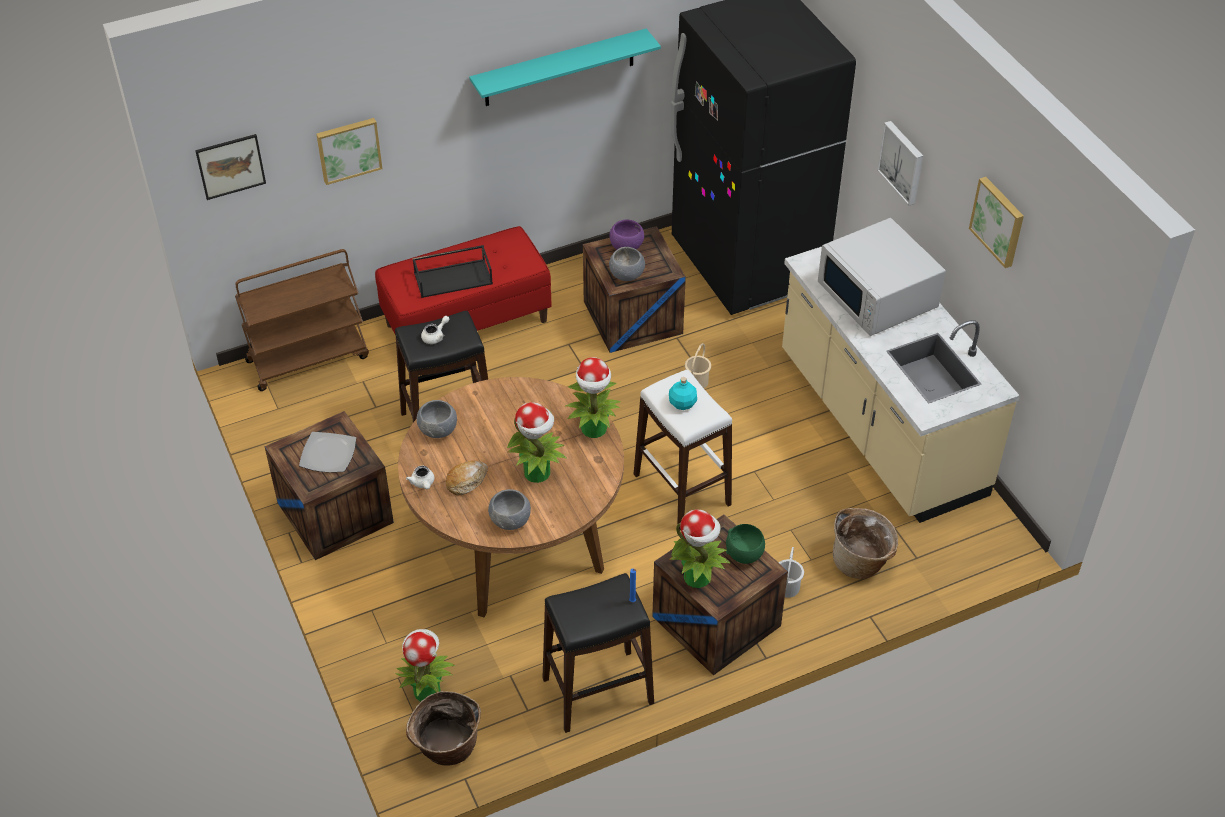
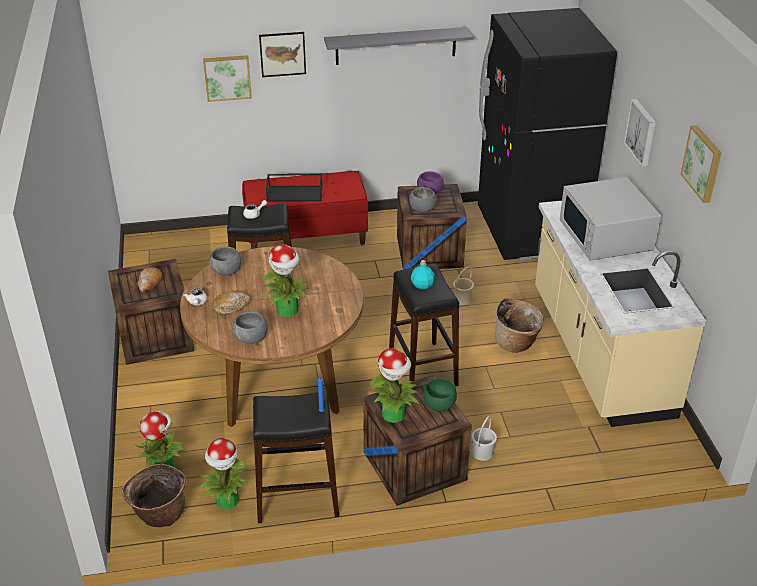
camera: 15 degrees right, 10 degrees down
(230, 166) = (136, 71): picture -> picture (282, 54)
(308, 358) = (185, 240): brown cart -> none
(328, 455) = (150, 283): plate -> bread
(559, 68) = (396, 46): turquoise shelf -> grey shelf
(594, 429) = (345, 290): potted plant -> potted plant (227, 501)
(682, 490) = (423, 368): white stool -> black stool
(861, 562) = (552, 446): basket -> basket (517, 343)

